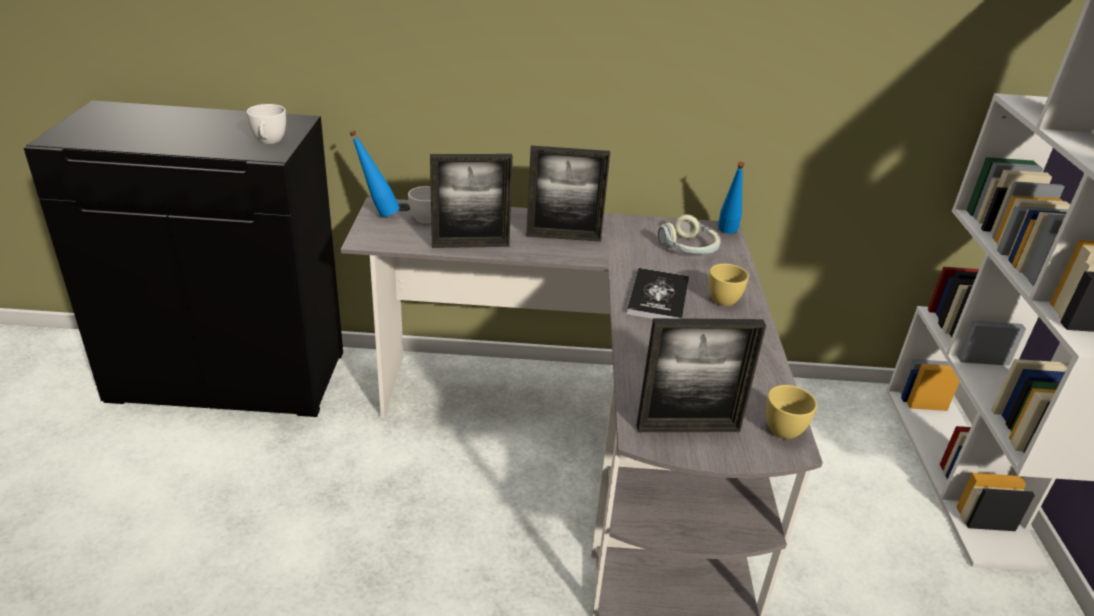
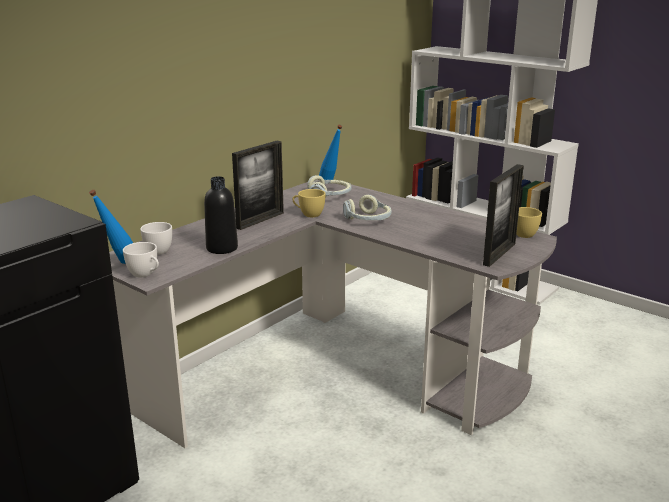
camera: 50 degrees left, 10 degrees down
(269, 142) = (49, 219): white cup -> white cup (145, 274)
(470, 245) = (222, 248): picture frame -> black bottle
(658, 297) = (368, 220): book -> headphones
(721, 298) = (391, 207): yellow cup -> yellow cup (308, 214)

